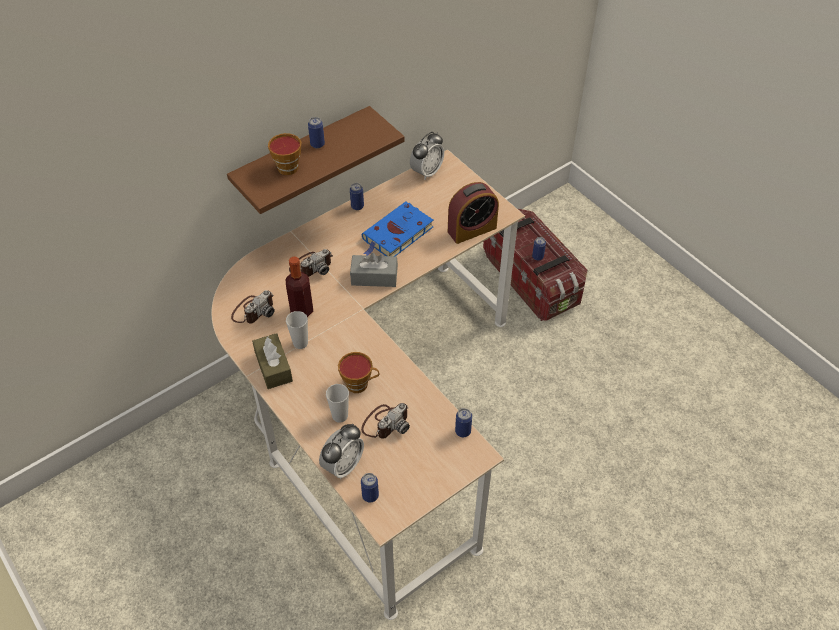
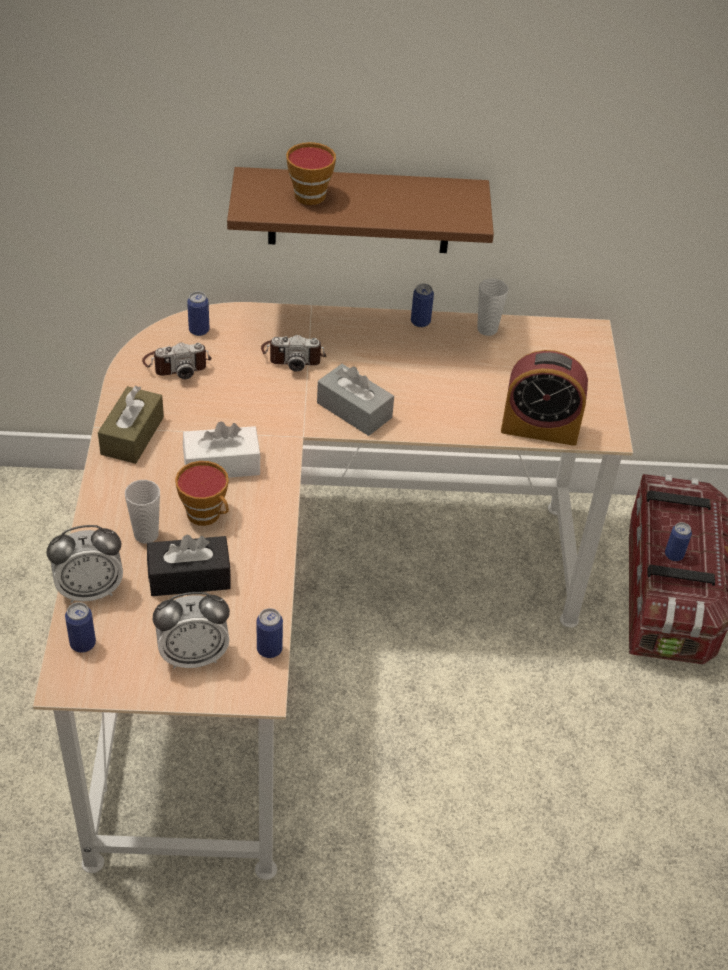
camera: 35 degrees right, 5 degrees down
(300, 343) = (189, 429): cup -> cup (487, 329)
(301, 310) = (230, 395): bottle -> none
(317, 144) = (374, 189): can -> can (199, 330)
(338, 351) = (222, 464): none -> white tissue box
(385, 422) = (189, 577): camera -> black tissue box
(396, 234) = (434, 379): blue book -> none
(427, 172) = (552, 331): alarm clock -> alarm clock (193, 655)

